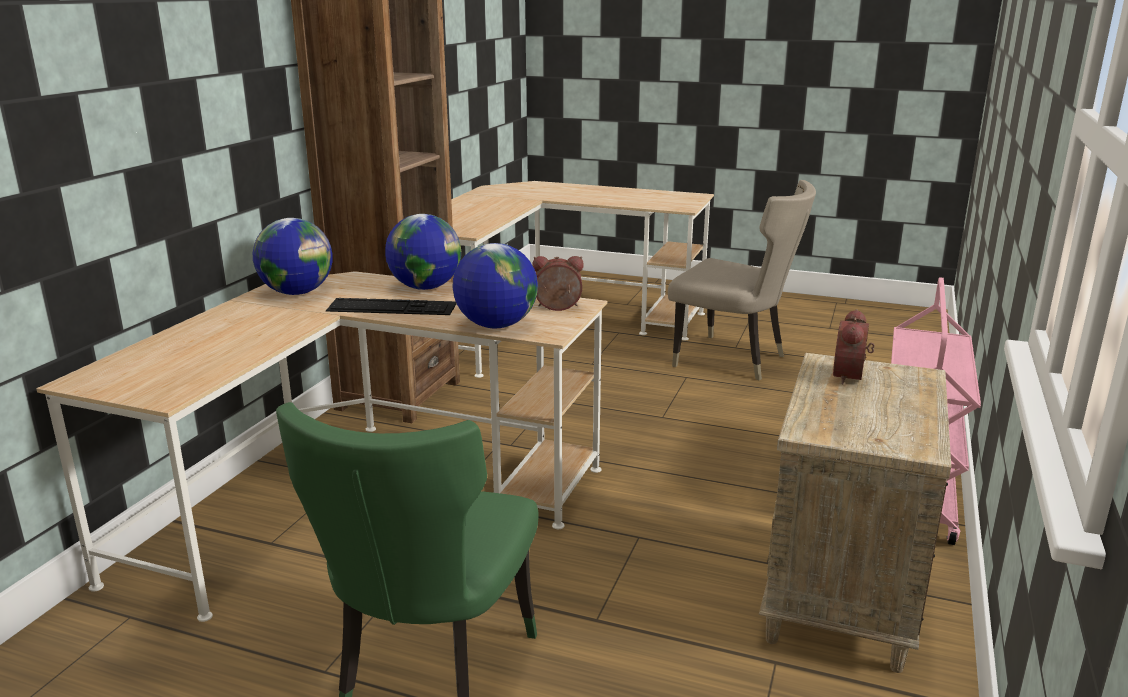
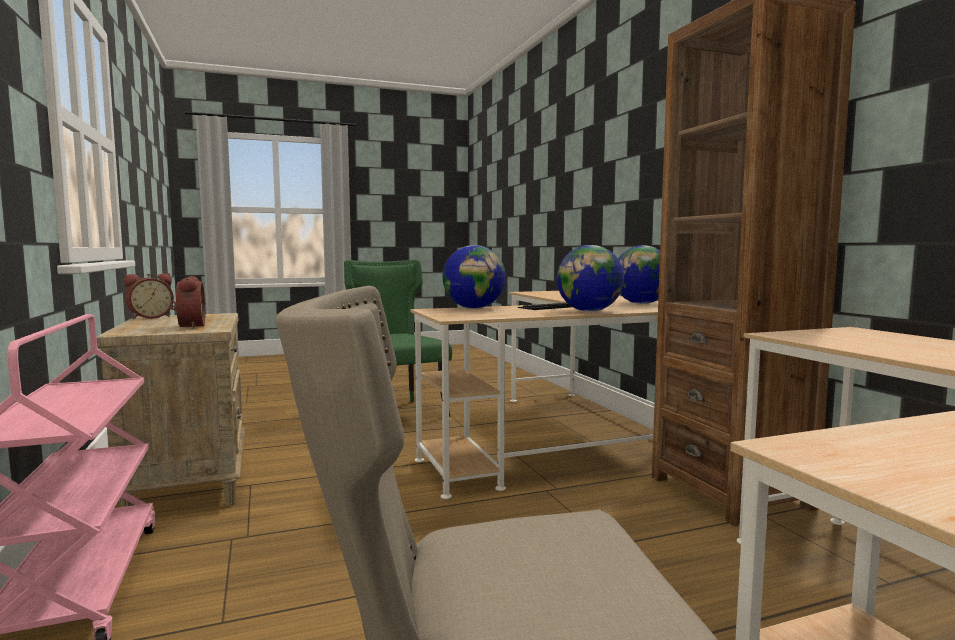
camera: 140 degrees right, 15 degrees down
(558, 308) = (462, 315): alarm clock -> alarm clock (150, 317)

